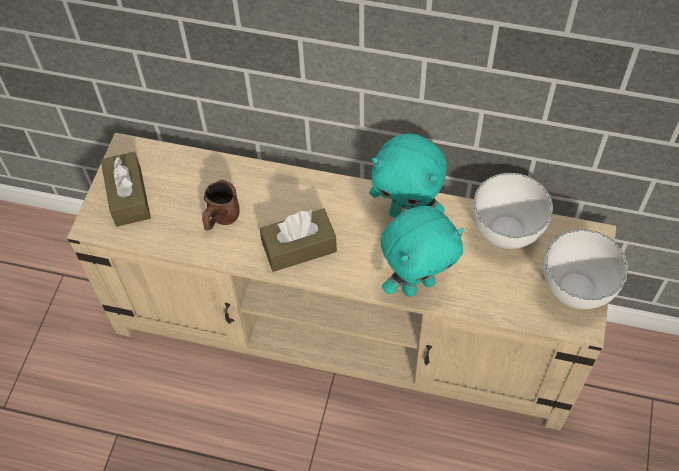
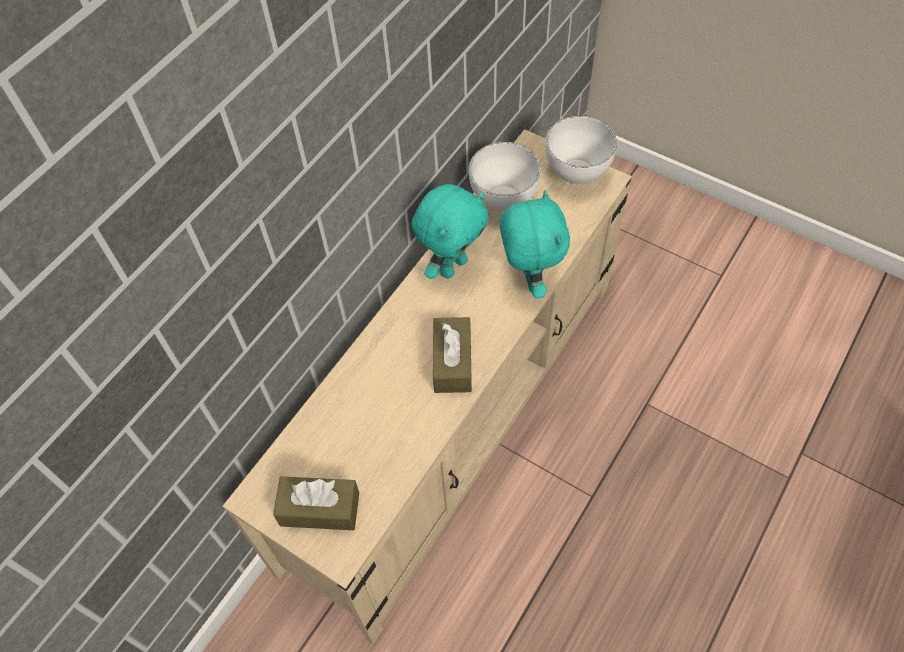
camera: 70 degrees left, 0 degrees up
(220, 220) = (391, 424): brown mug -> none

